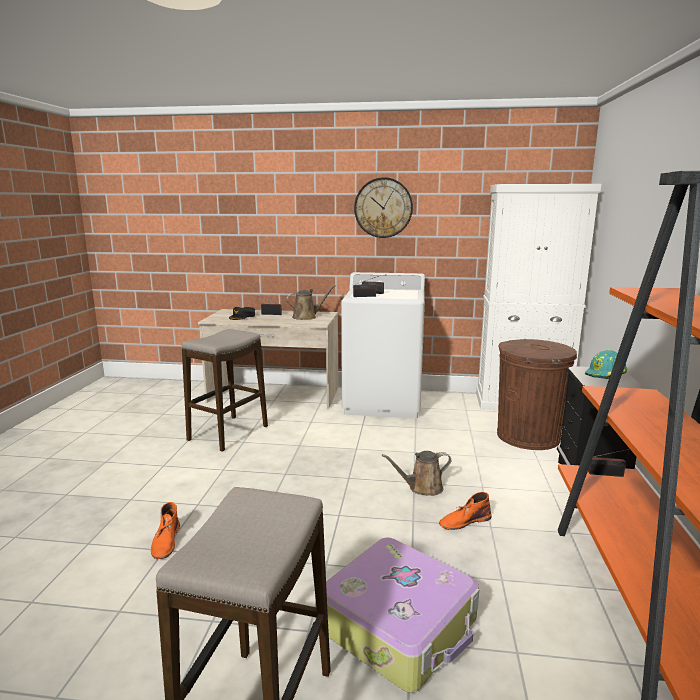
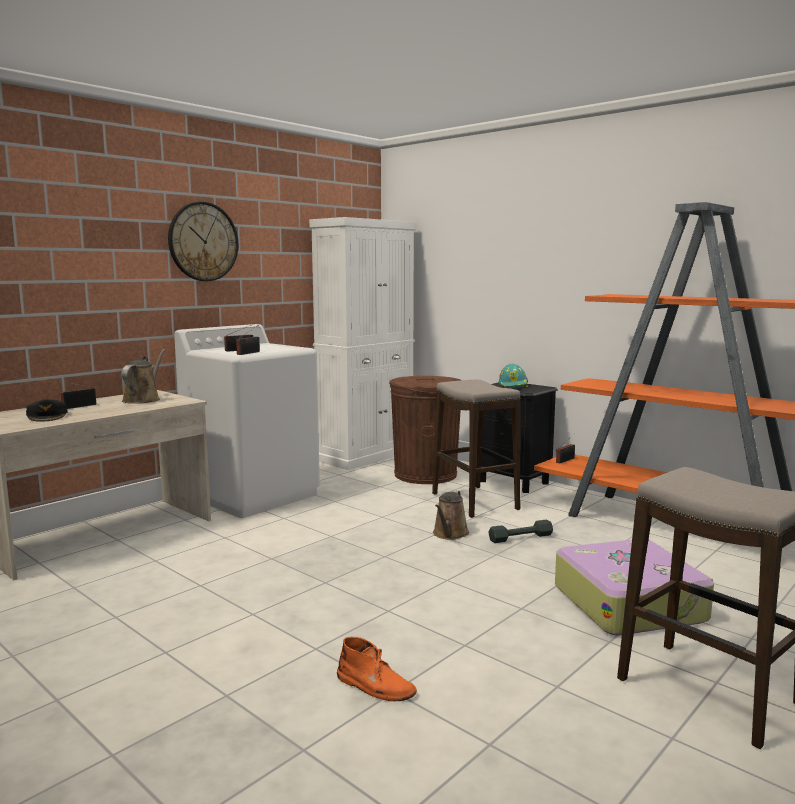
camera: 55 degrees left, 5 degrees down
(228, 433) = (156, 588): stool -> stool (474, 501)
(464, 521) = (520, 537): orange boot -> grey dumbbell

